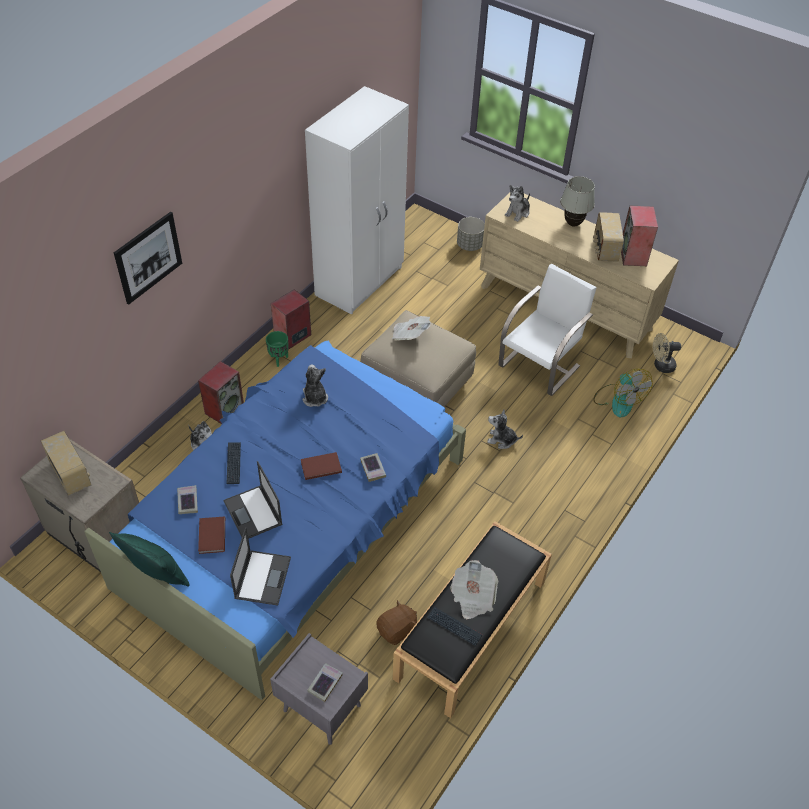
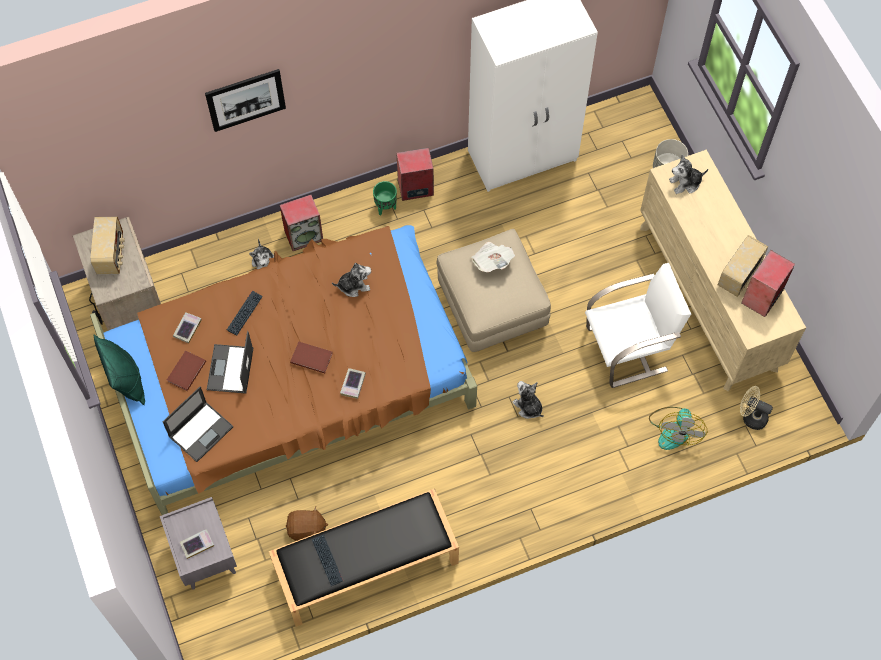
camera: 35 degrees right, 15 degrees up
(296, 518) = (294, 380): blue bed -> brown bed
(314, 398) = (354, 285): plush toy -> plush toy turned 60 degrees clockwise
(472, 597) = (360, 545): newspaper -> none
(573, 224) = (732, 226): white table lamp -> none

